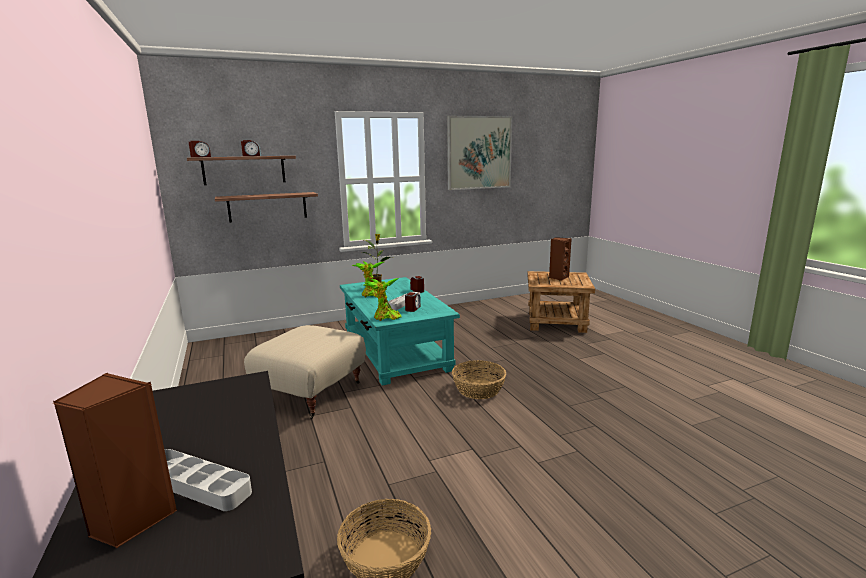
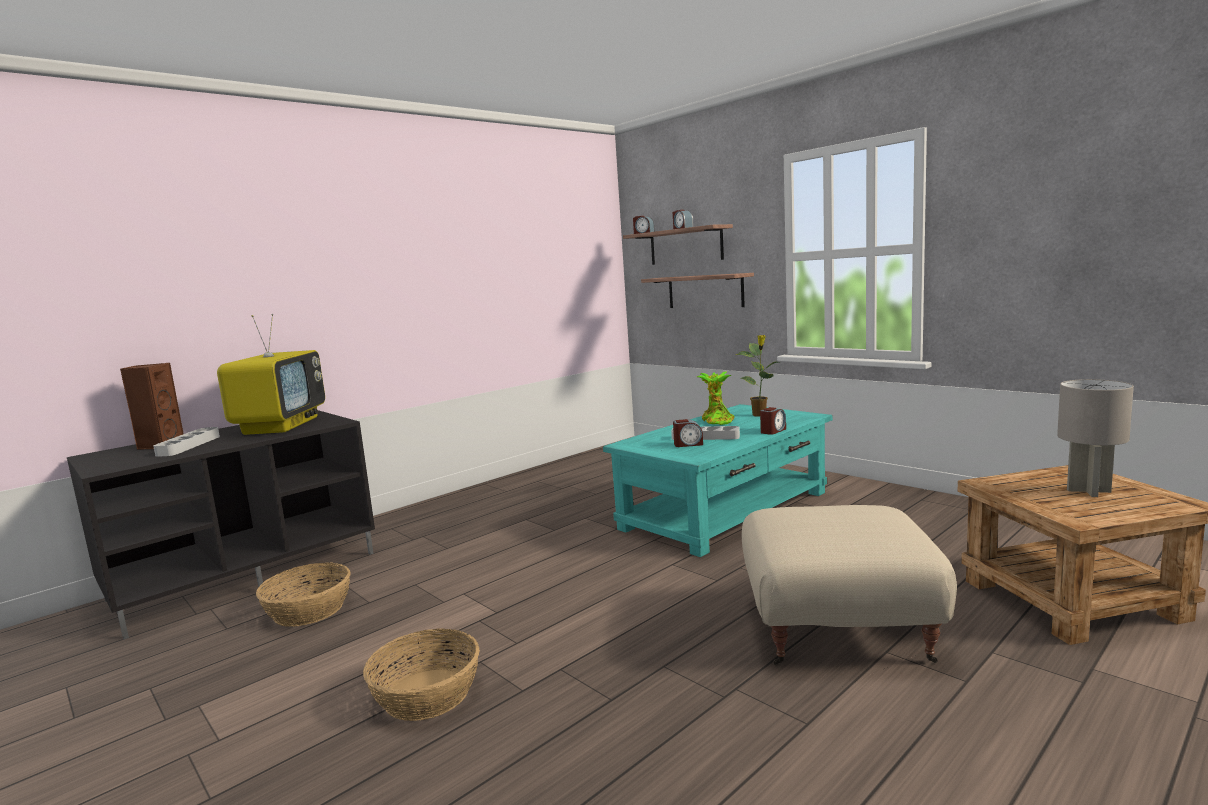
camera: 70 degrees right, 5 degrees down
(186, 416) = (281, 425): none -> television
(312, 393) = (571, 507): beige ottoman -> beige ottoman (839, 631)
(385, 318) = (637, 442): potted plant -> none
(478, 389) = (657, 584): basket -> basket (427, 693)
(479, 153) = (1056, 187): picture -> none
(558, 277) = (1089, 490): brown speaker -> grey table lamp

